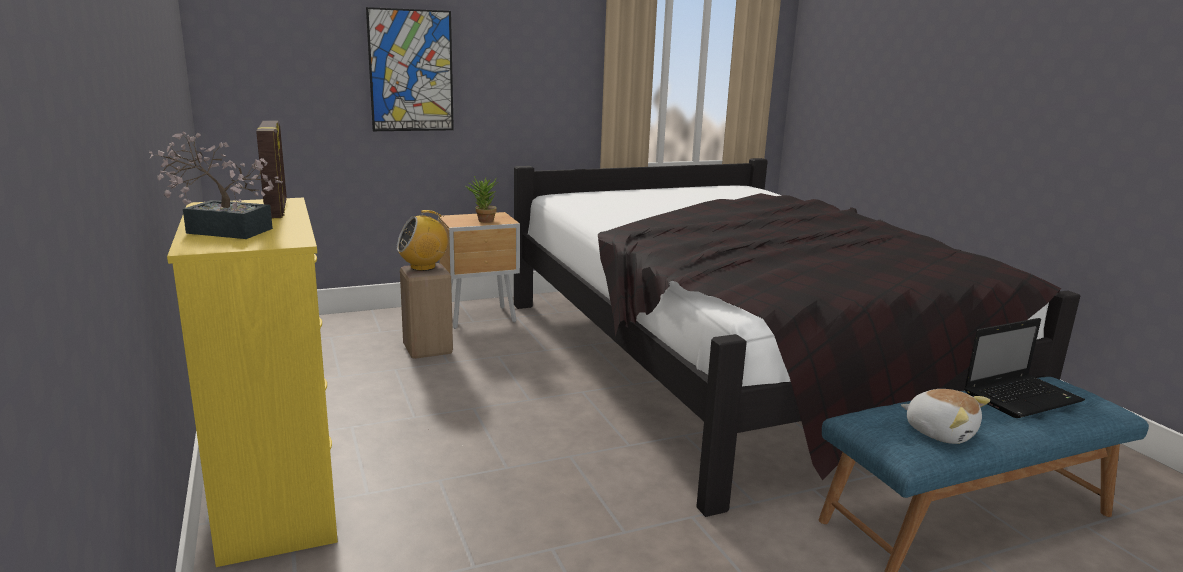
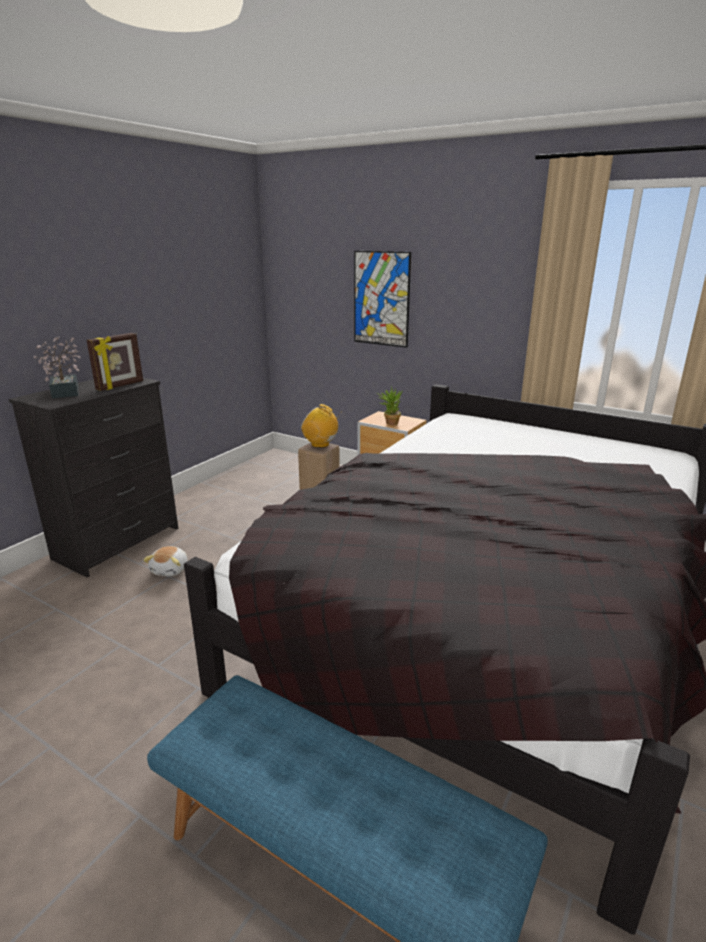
camera: 55 degrees right, 5 degrees up
(277, 495) = (119, 543): yellow dresser -> black dresser
(940, 432) = (243, 750): plush toy -> plush toy (171, 570)
(1023, 397) = (404, 806): laptop -> none

